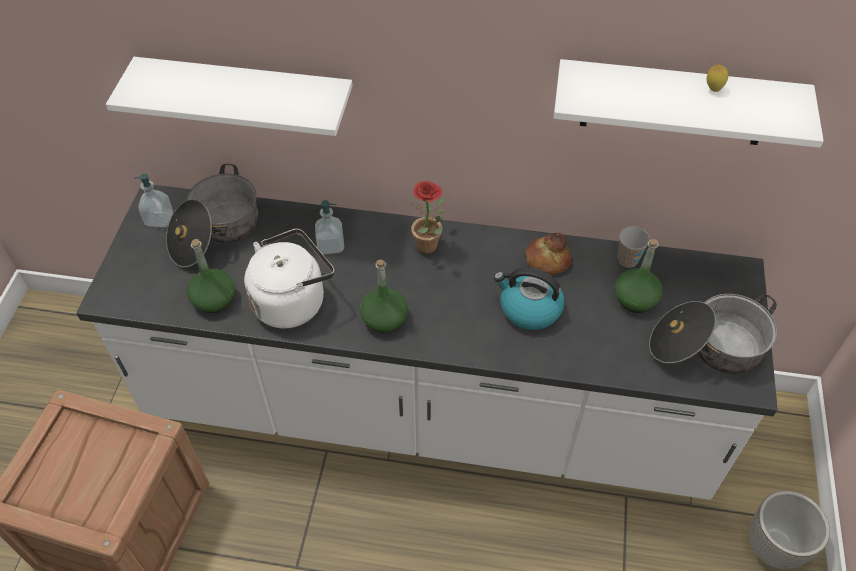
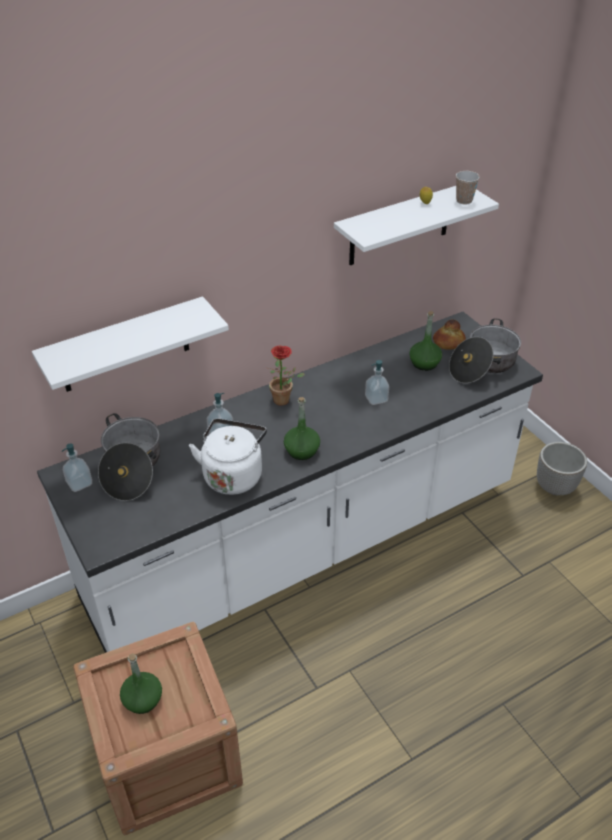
camera: 40 degrees left, 10 degrees down
(214, 299) = (179, 504): green bottle -> green bottle (143, 699)
(529, 309) = (376, 399): kettle -> soap dispenser
(547, 260) = (358, 370): bread -> bread (448, 342)
(627, 260) = (399, 347): cup -> cup (464, 200)

